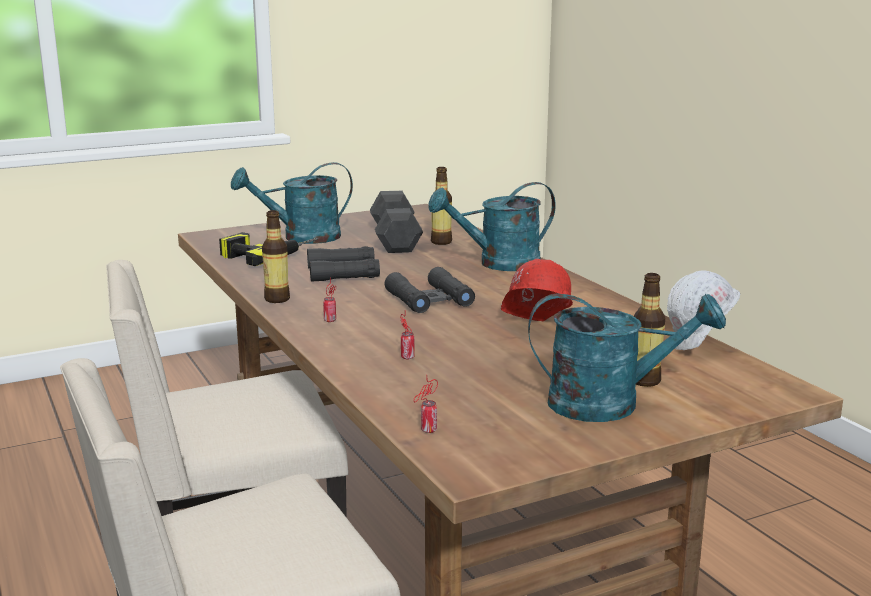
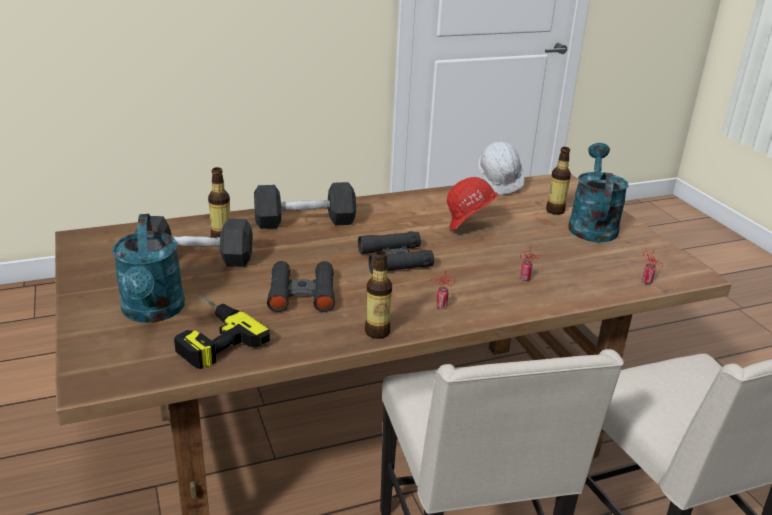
camera: 85 degrees left, 10 degrees up
(499, 264) = (305, 222): turquoise watering can -> grey dumbbell

